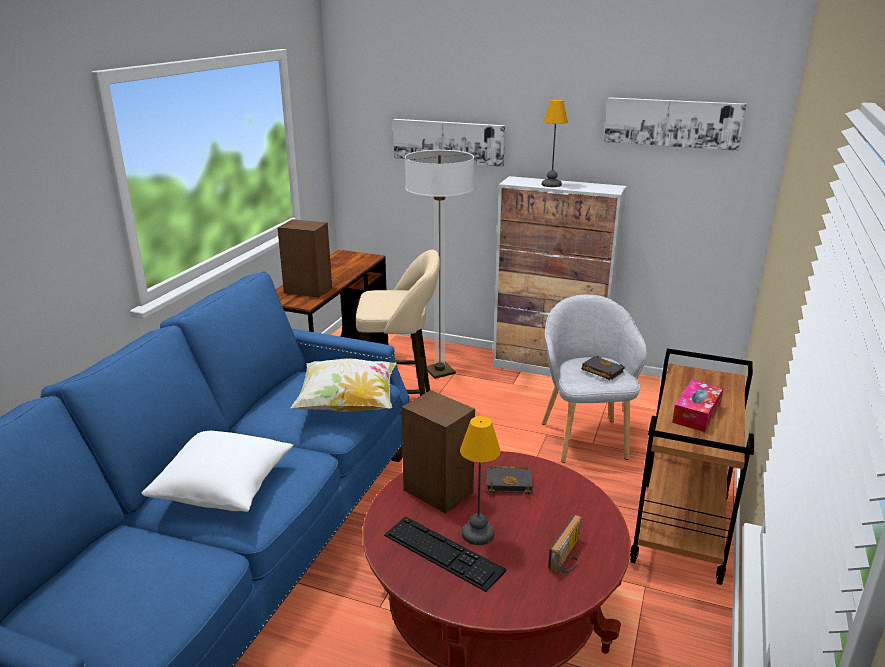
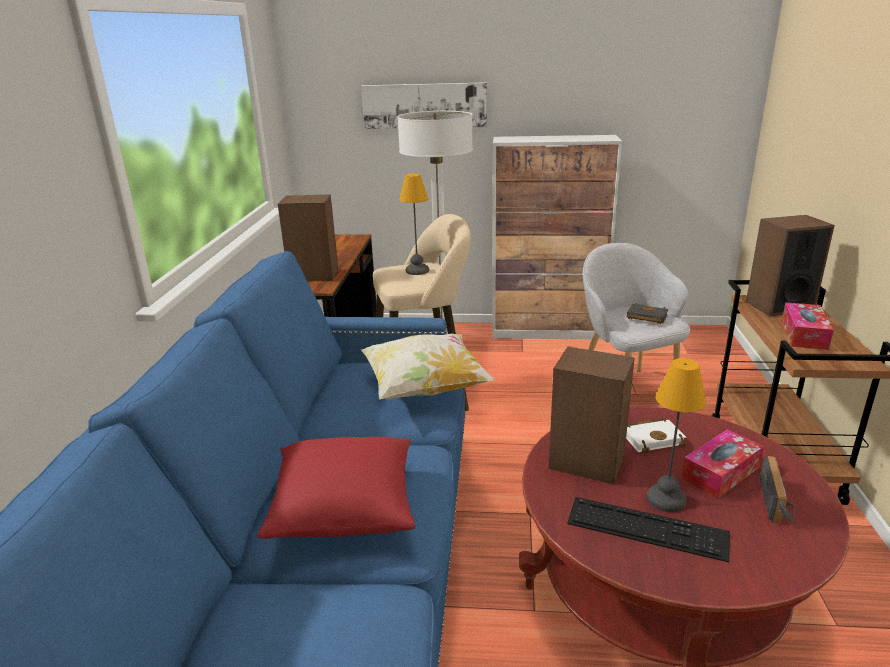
camera: 15 degrees left, 0 degrees up
(224, 488) = (345, 507): white pillow -> red pillow
(510, 482) = (653, 438): black book -> white book
(542, 522) = (720, 473): none -> tissue box
(552, 184) = (546, 139): table lamp -> table lamp (418, 270)
(672, 123) = (659, 65): picture -> none
(703, 382) = (779, 306): none -> speaker

